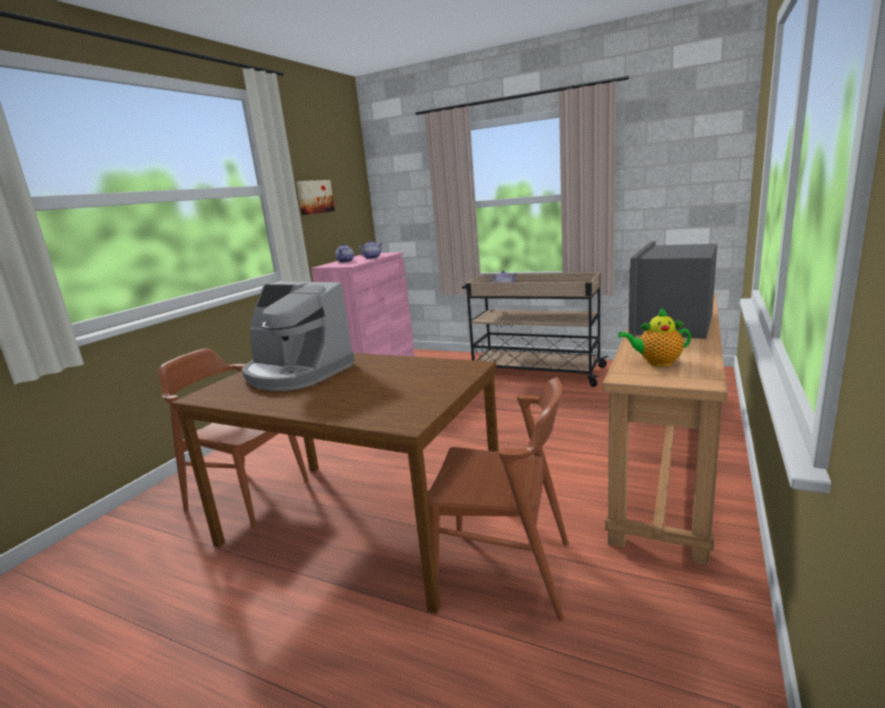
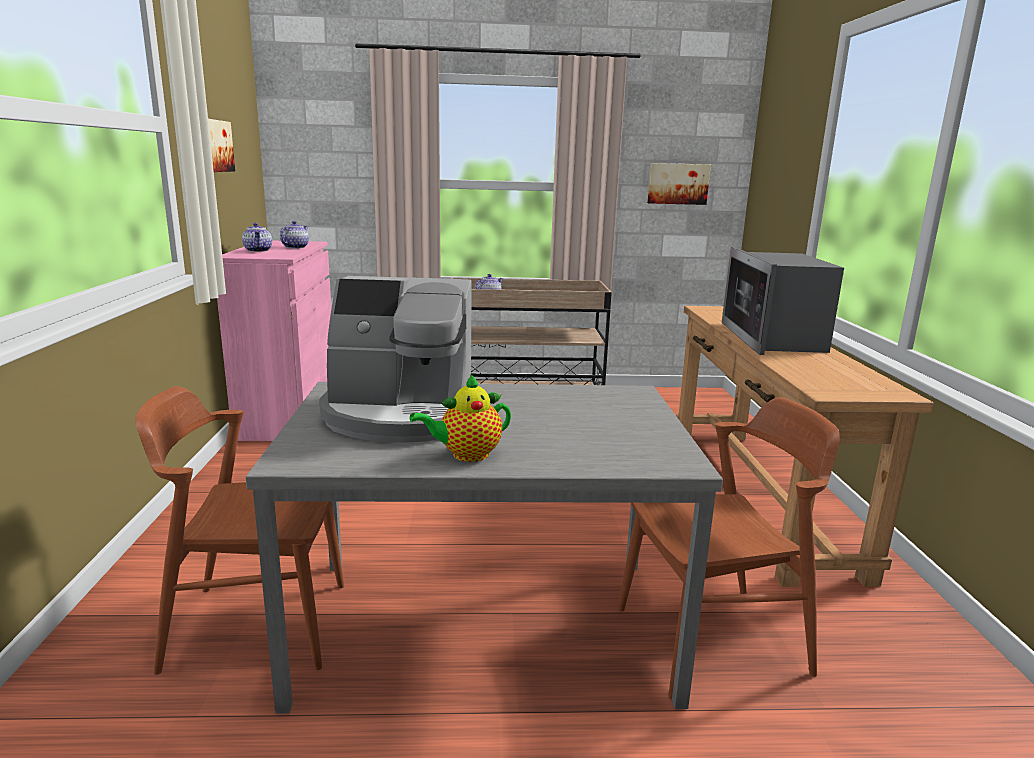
camera: 30 degrees left, 0 degrees up
(358, 524) = (482, 628): brown dining table -> grey dining table
(656, 362) = (829, 378): teapot -> teapot (466, 455)
(676, 183) = (677, 183): none -> picture

